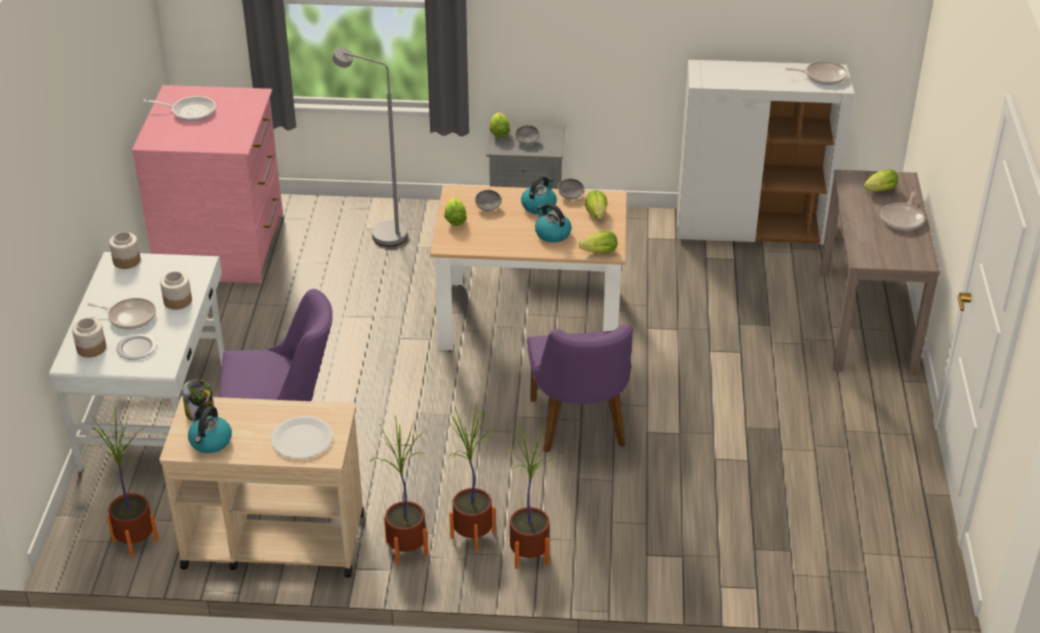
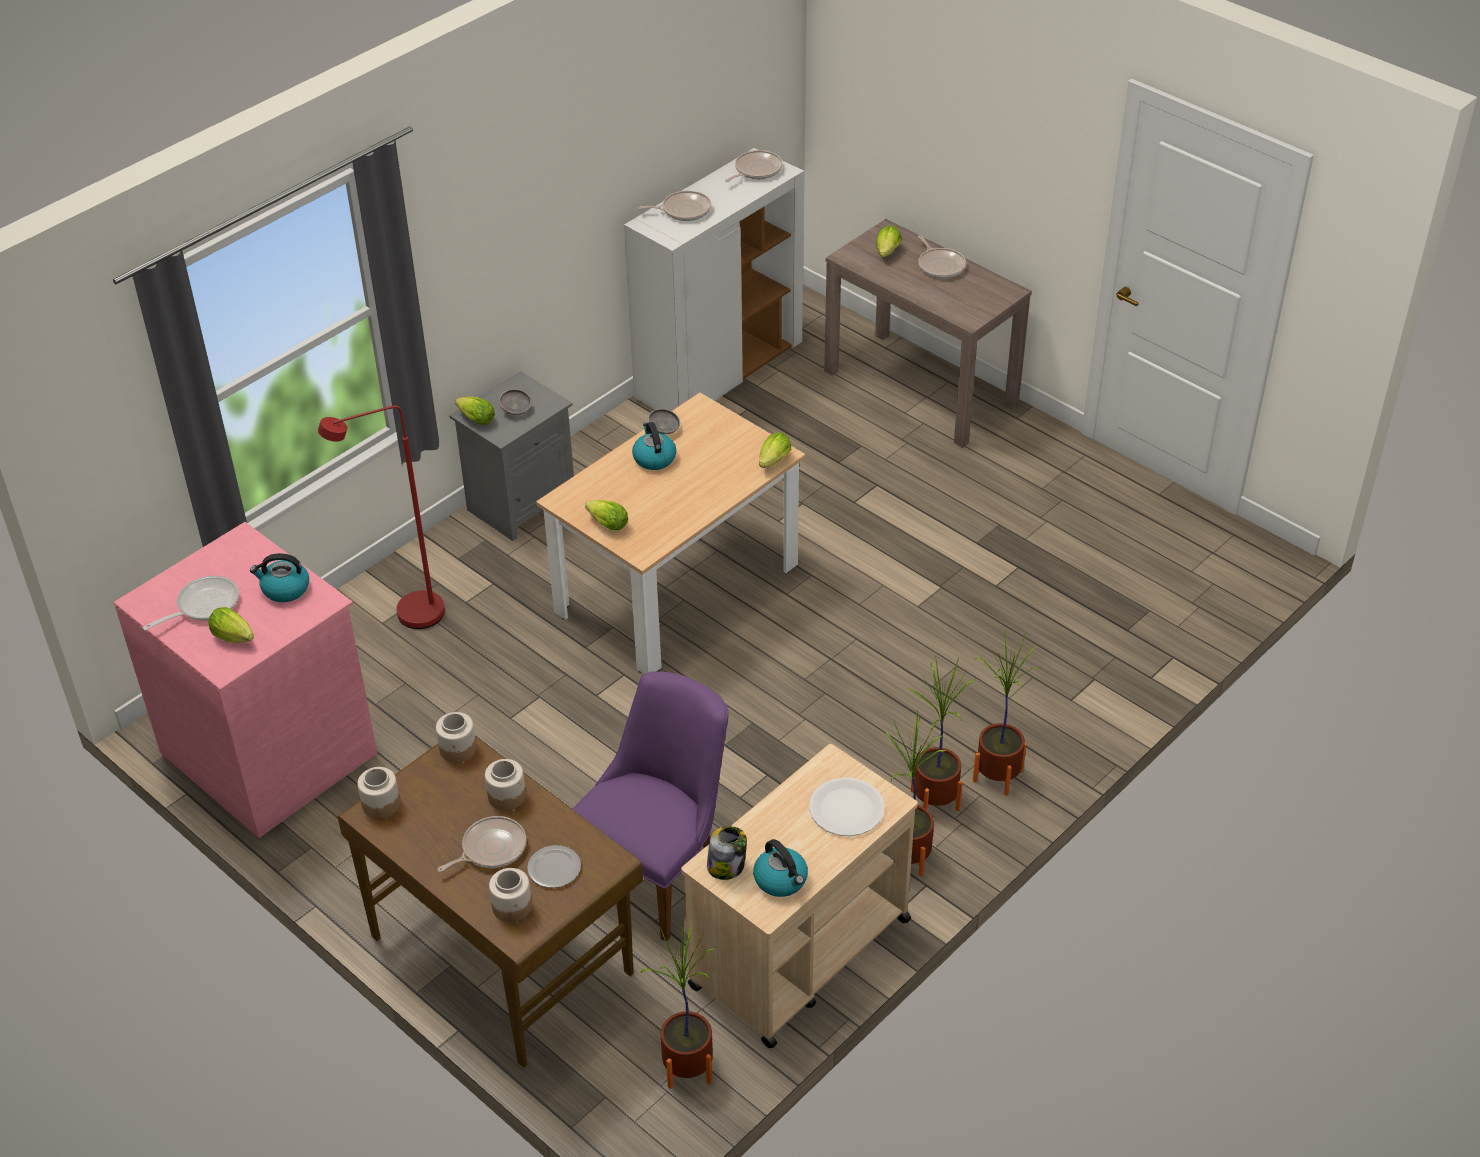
camera: 50 degrees left, 5 degrees up
(156, 414) = (502, 952): white desk -> brown desk
(198, 264) = (458, 749): none -> jar
(380, 233) = (407, 616): grey floor lamp -> red floor lamp
(488, 208) = (615, 492): grey bowl -> none
(552, 234) = (709, 474): kettle -> kettle (285, 589)
(580, 429) = (868, 646): purple chair -> none
(596, 215) = (715, 431): lettuce -> lettuce (235, 638)
(736, 72) = (683, 210): none -> frying pan

